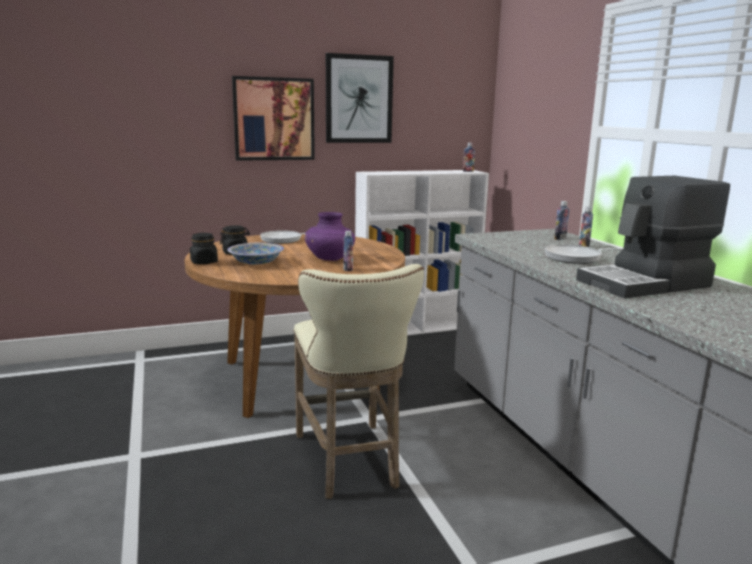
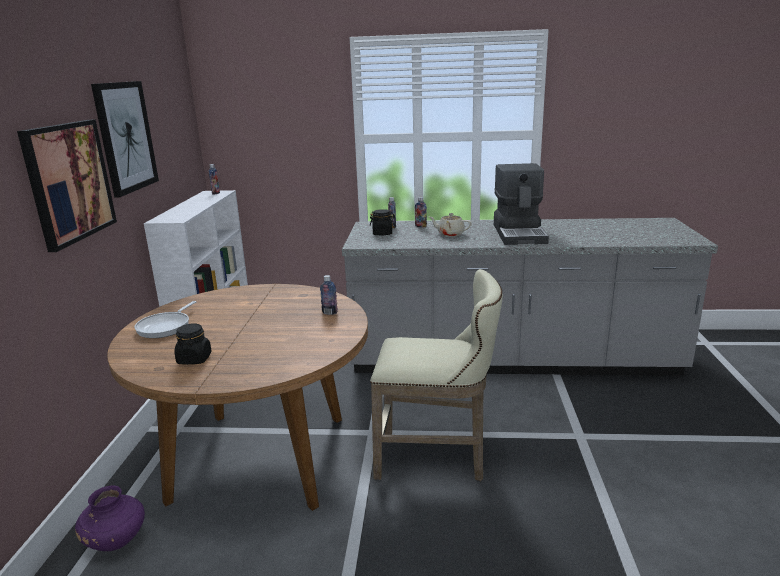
camera: 65 degrees left, 5 degrees up
(204, 262) = (217, 381): black jar -> black jar (382, 233)
(256, 263) = (256, 351): bowl -> none
(330, 259) = (282, 315): purple vase -> purple vase (116, 540)
(576, 258) = (450, 234): frying pan -> beige teapot

